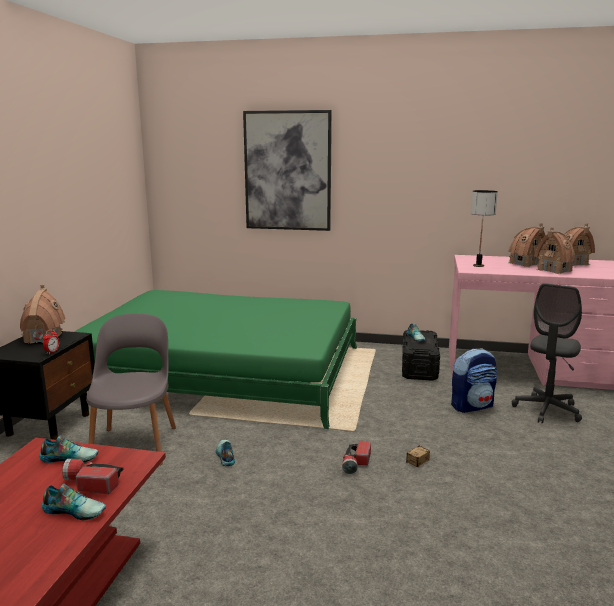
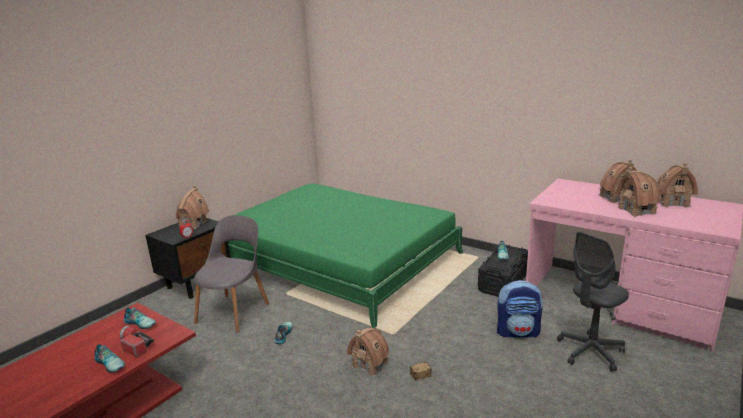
camera: 25 degrees right, 5 degrees up
(287, 171) = (413, 91): picture -> none
(356, 463) = (370, 364): flashlight -> toy house
(478, 265) = (561, 196): table lamp -> none

